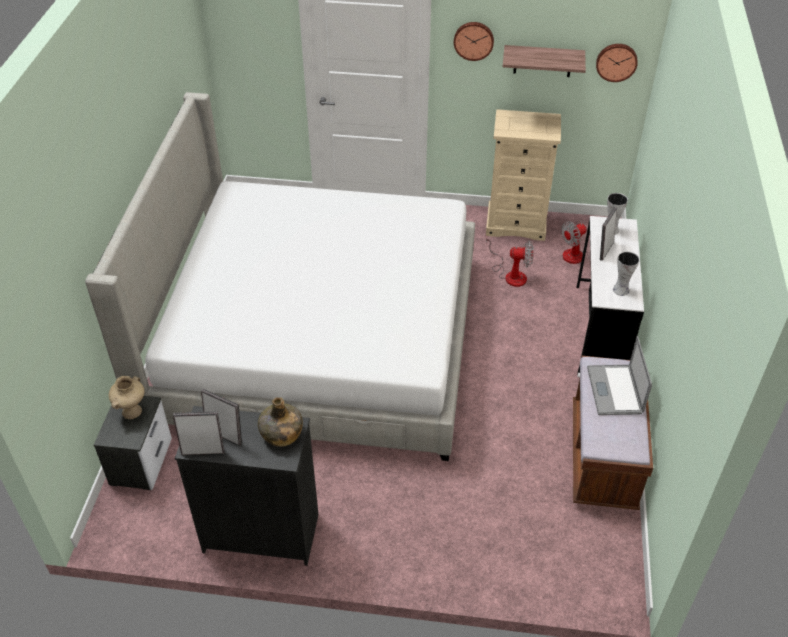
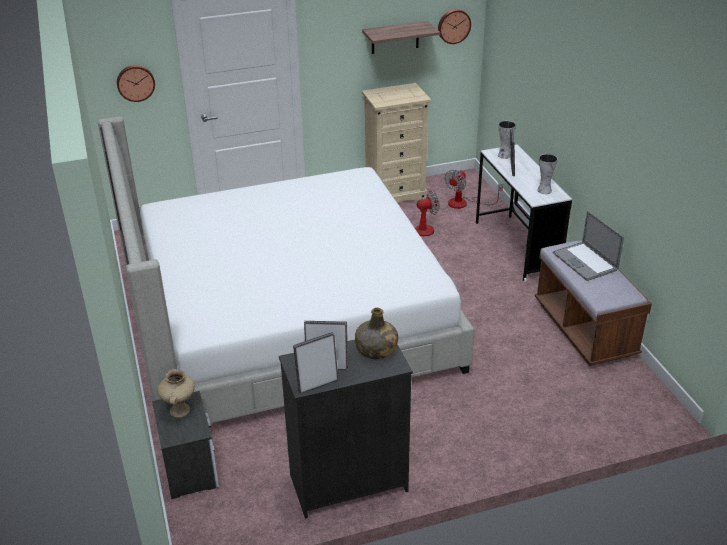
camera: 25 degrees left, 10 degrees down
(473, 40) = (335, 30): wall clock -> wall clock (135, 82)

